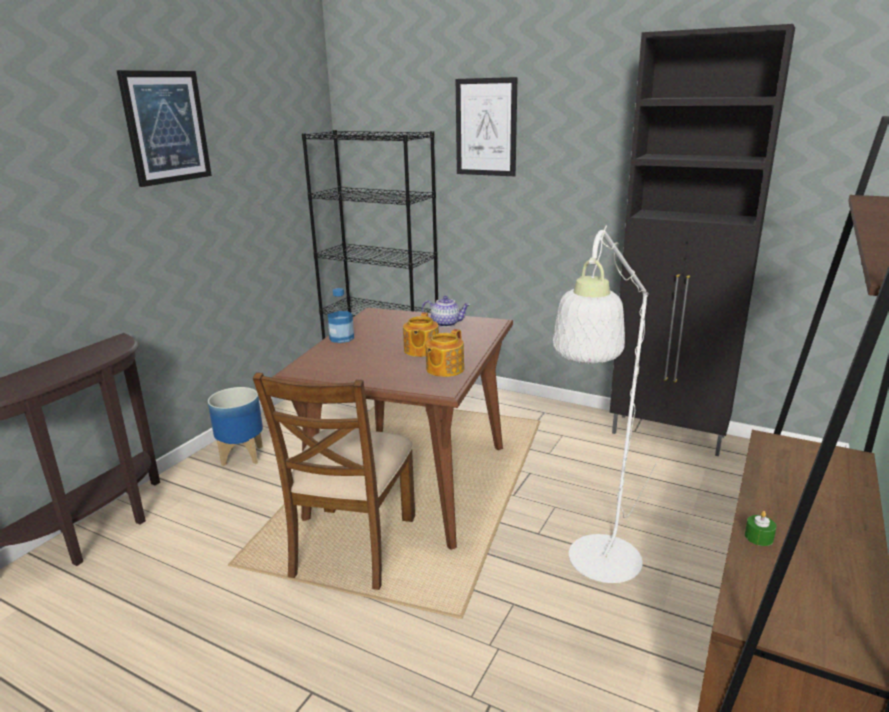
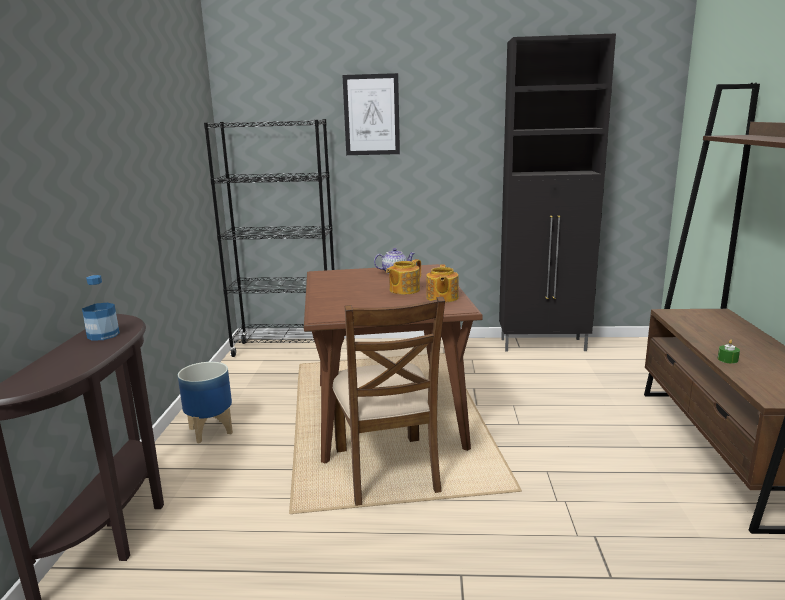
camera: 25 degrees left, 5 degrees down
(166, 127) = (122, 107): picture -> none
(341, 338) = (323, 292): bottle -> bottle (103, 335)
(421, 350) = (403, 290): teapot -> teapot turned 60 degrees clockwise
(599, 570) = (581, 435): white floor lamp -> none

